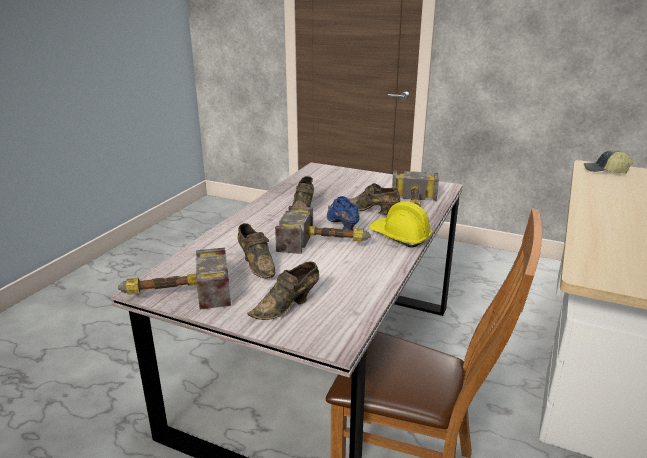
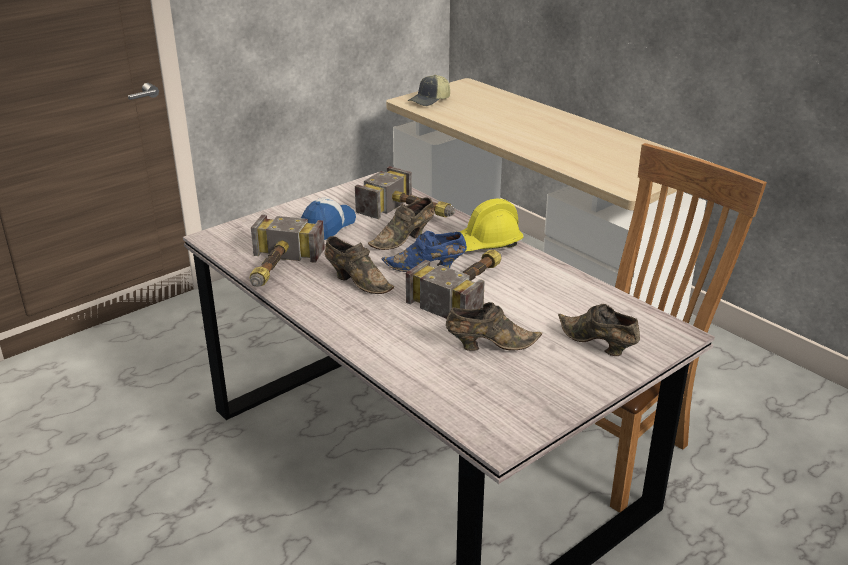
camera: 65 degrees left, 5 degrees up
(176, 295) = (529, 416): hammer -> hammer (276, 270)
(288, 306) = (598, 345): brown shoe -> brown shoe turned 150 degrees clockwise
(363, 188) = (328, 227): none -> cap

